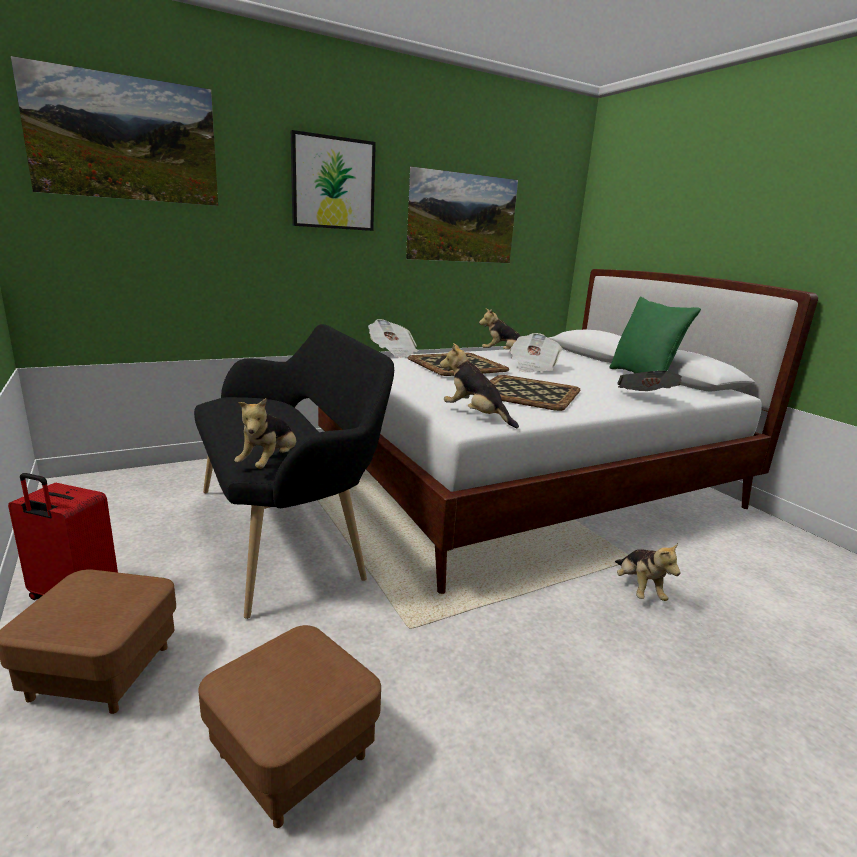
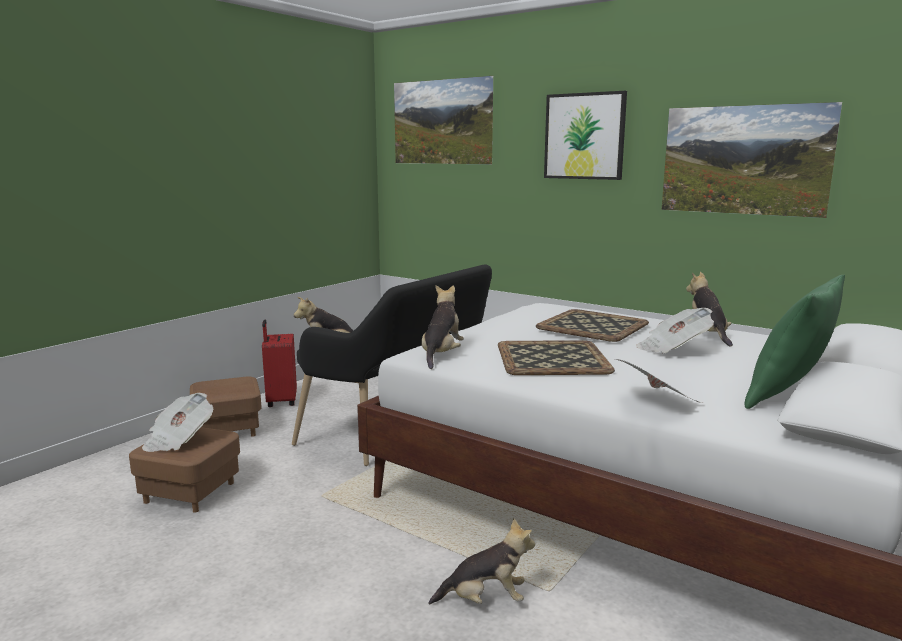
camera: 65 degrees right, 5 degrees down
(392, 352) = (586, 306): newspaper -> newspaper (178, 440)
(638, 589) = (485, 600): plush toy -> plush toy turned 150 degrees counterclockwise

